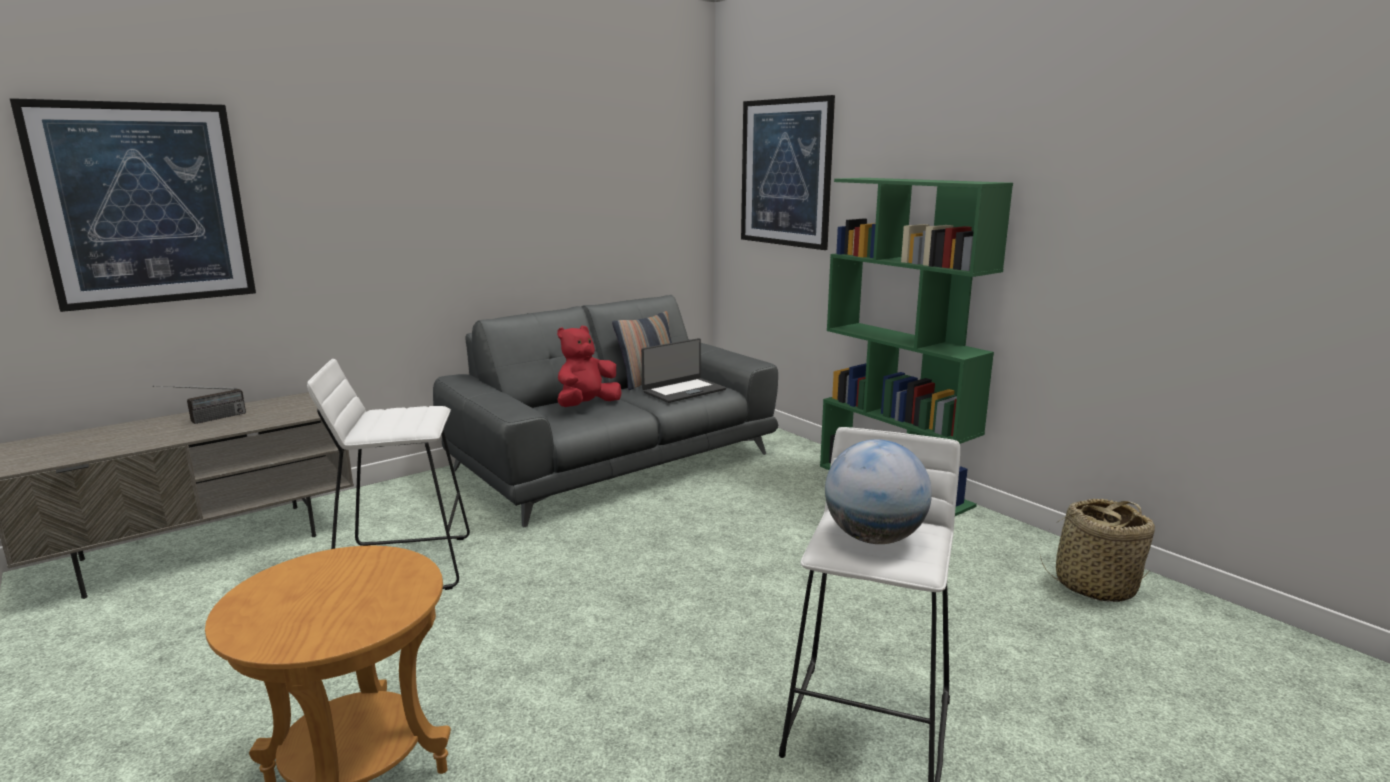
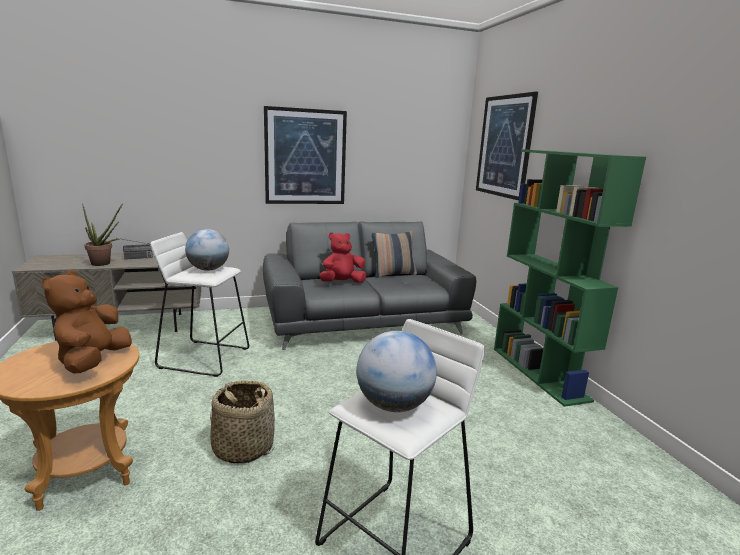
camera: 20 degrees right, 0 degrees up
(144, 205) = (117, 140): picture -> picture (305, 157)
(166, 437) = (104, 264): none -> potted plant
(372, 585) = (93, 362): none -> brown plush toy
(401, 415) = (208, 269): none -> globe
(683, 391) = (408, 283): laptop -> none
(1094, 586) = (656, 488): basket -> basket (243, 447)

